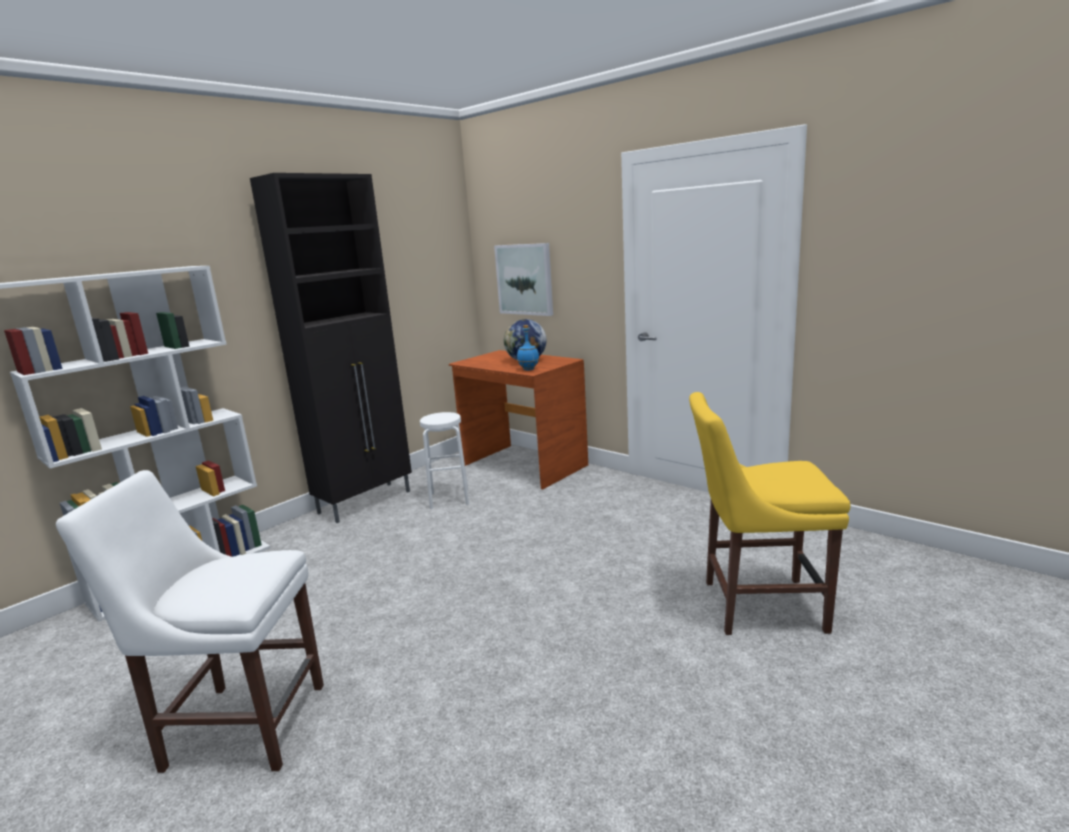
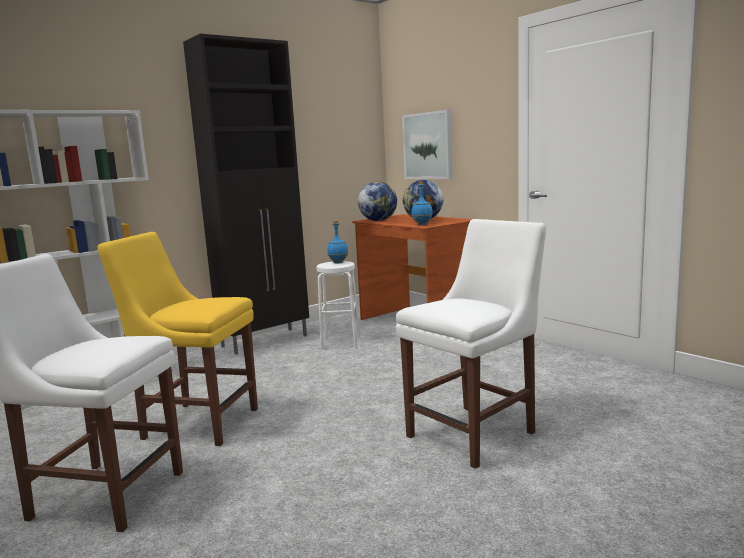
camera: 10 degrees right, 5 degrees down
(442, 415) = (338, 262): none -> blue bottle
(478, 363) = (378, 220): none -> globe
(616, 600) = (475, 432): none -> white chair
(756, 605) = (622, 449): yellow chair -> yellow chair (196, 423)

